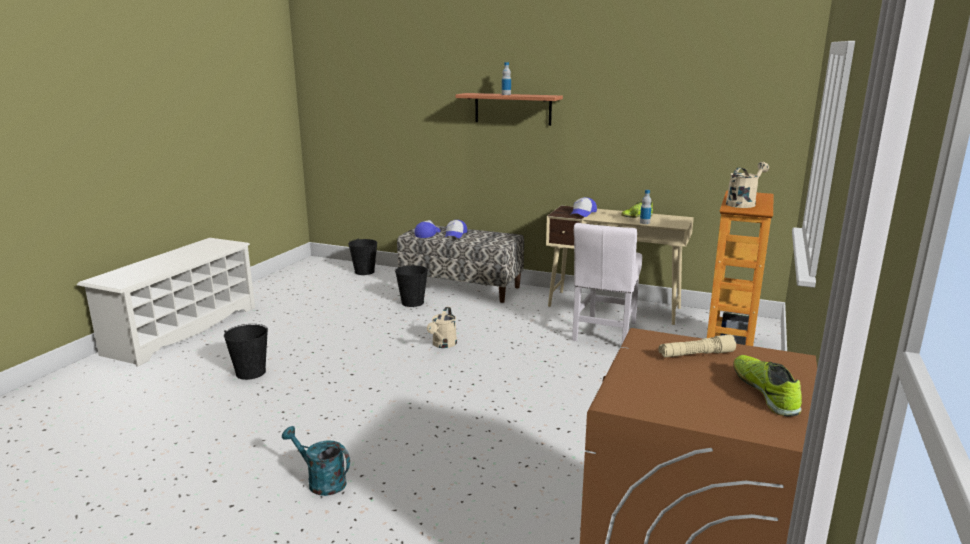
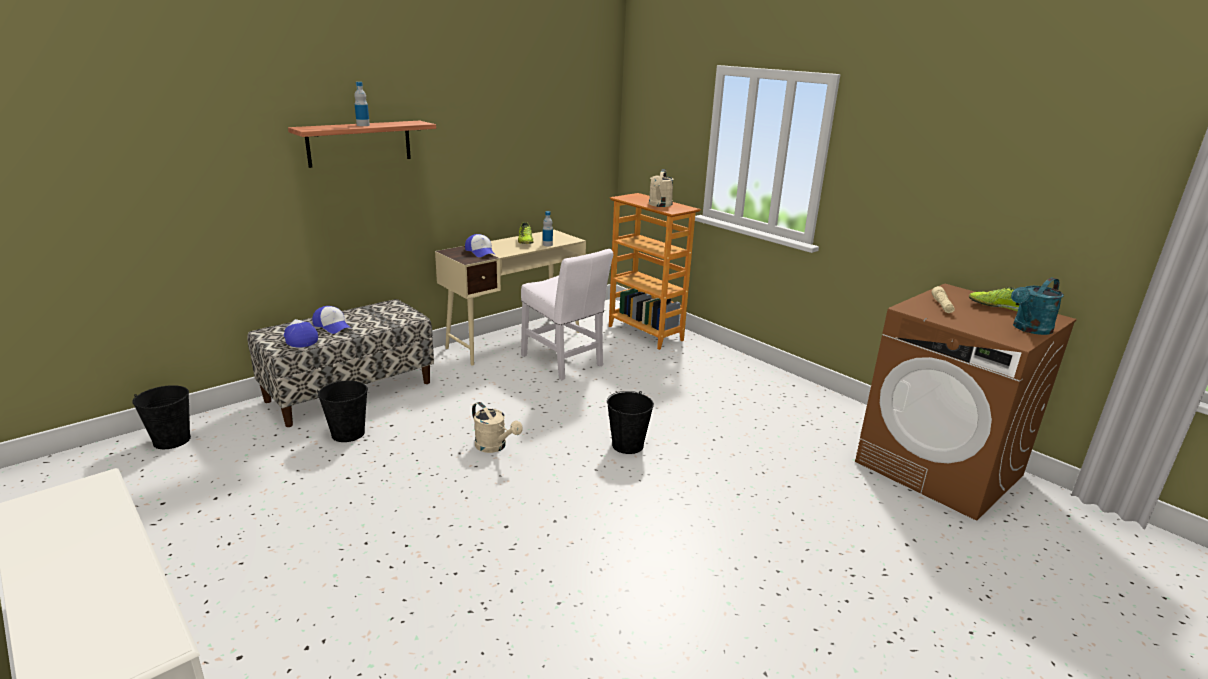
camera: 65 degrees left, 5 degrees up
(251, 373) = (412, 617): black bucket -> black bucket (628, 445)
(321, 481) = (735, 599): turquoise watering can -> turquoise watering can (1029, 329)
(743, 203) = (659, 205): beige watering can -> beige watering can turned 150 degrees counterclockwise

